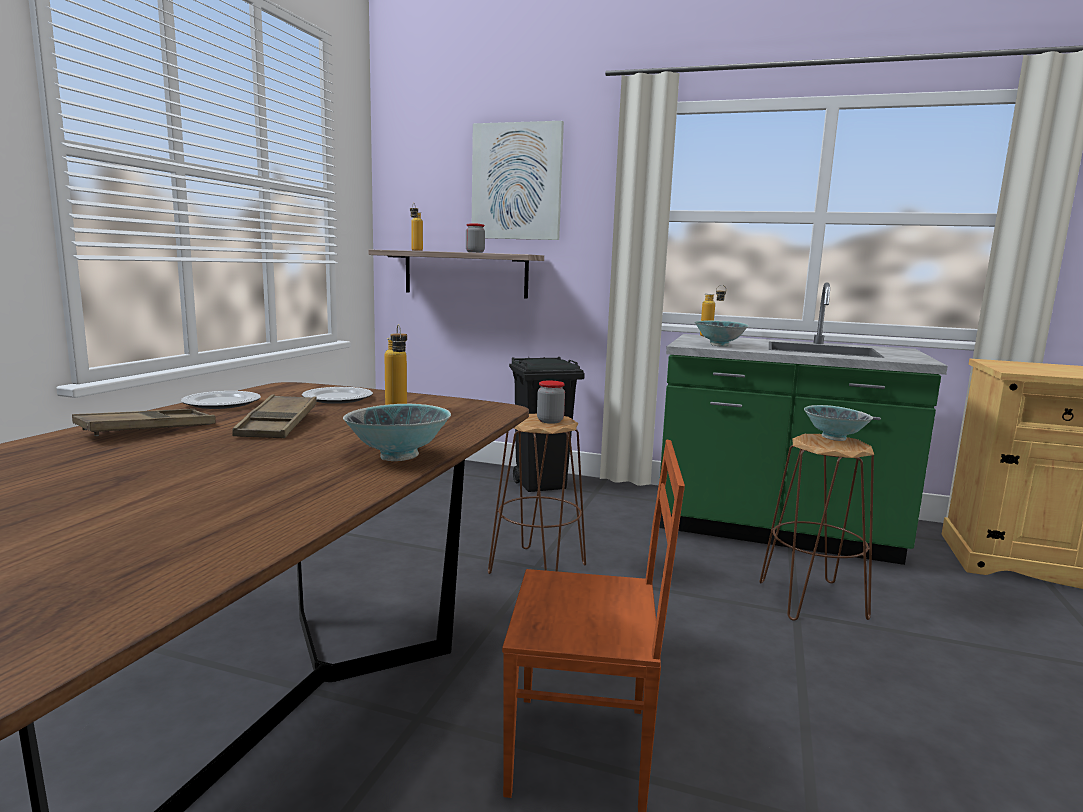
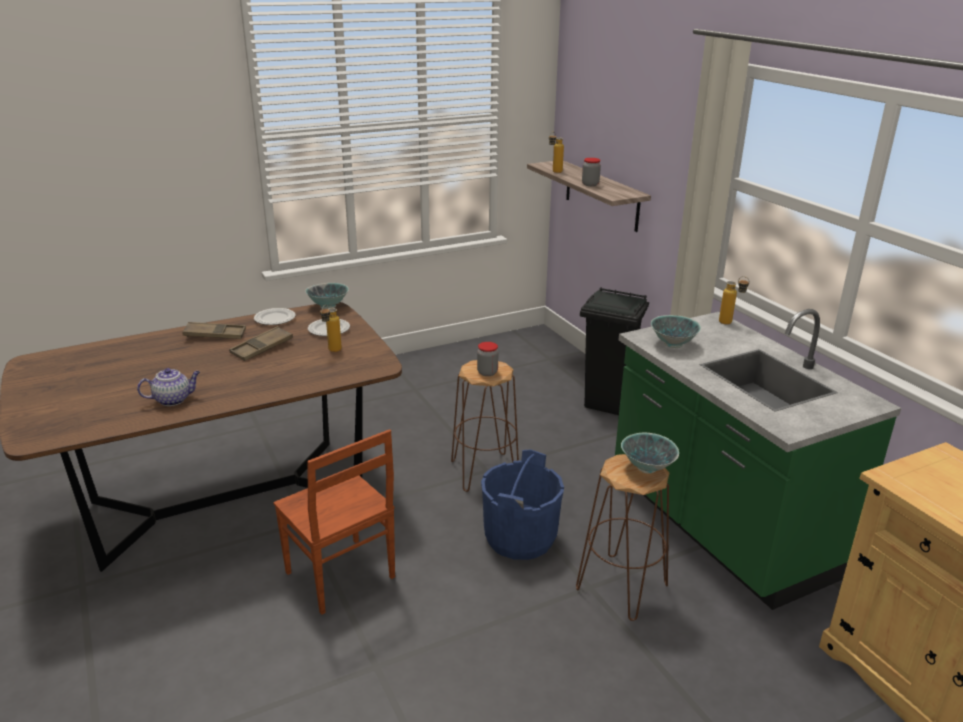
camera: 45 degrees right, 15 degrees up
(262, 497) = (173, 399): none -> teapot
(399, 456) = (257, 392): bowl -> bowl (328, 307)
(517, 182) = (639, 119): picture -> none
(673, 605) = (520, 538): none -> blue bucket

